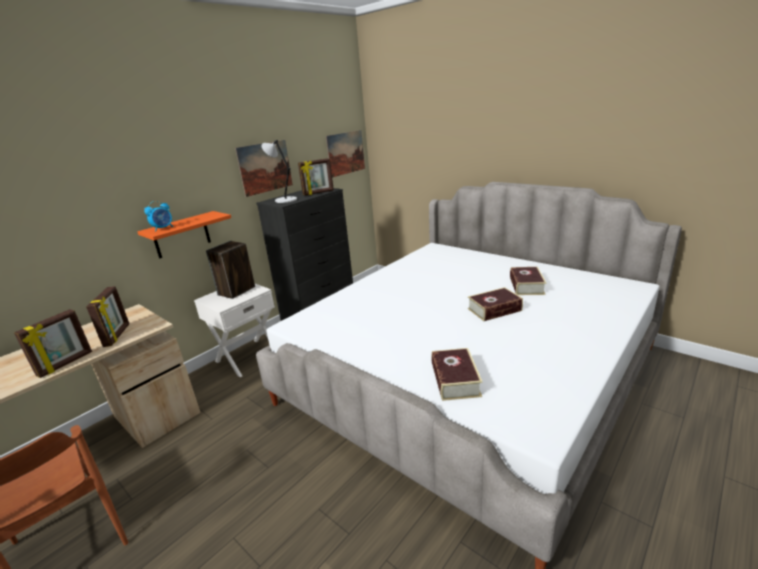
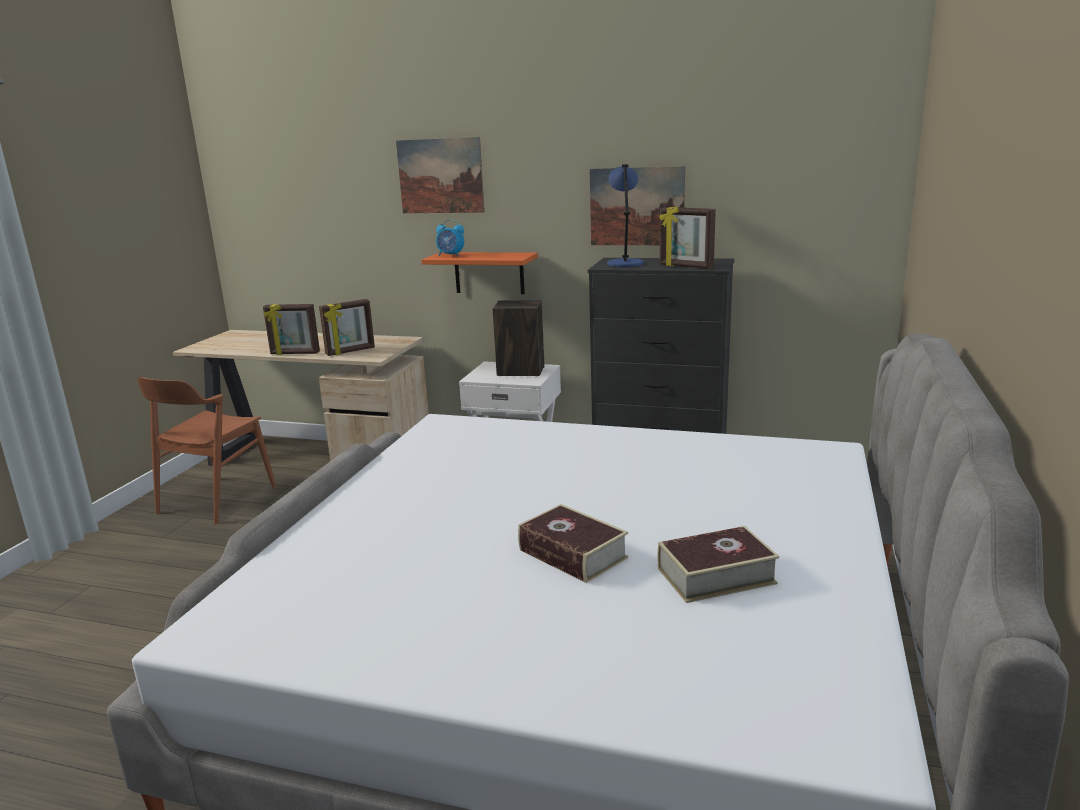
camera: 65 degrees right, 5 degrees down
(284, 200) = (624, 263): grey table lamp -> blue table lamp
(345, 153) = (836, 210): picture -> picture (440, 176)
(455, 380) = (326, 554): book -> none

